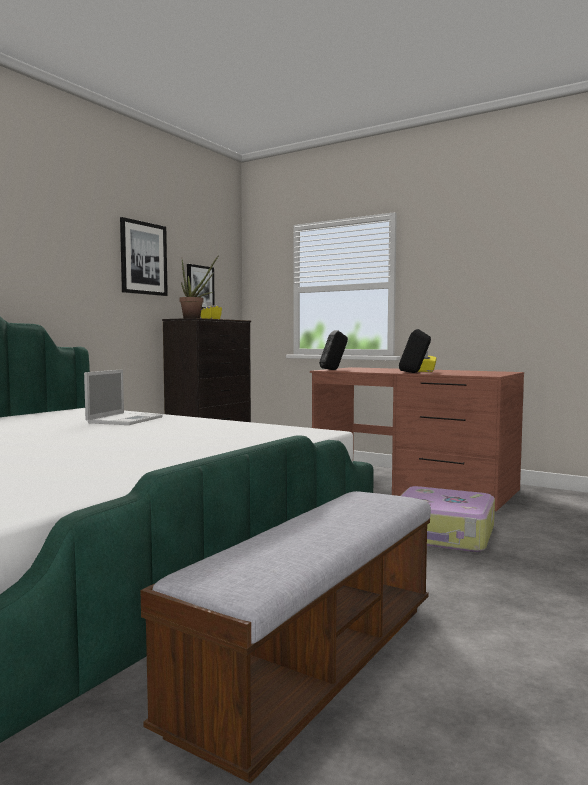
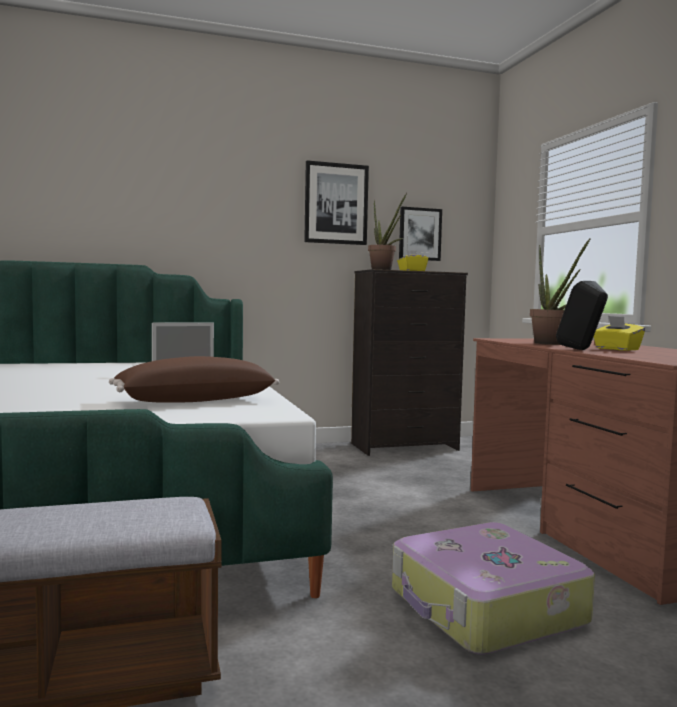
camera: 40 degrees right, 0 degrees up
(231, 433) = (194, 400): none -> brown pillow
(334, 370) = (509, 339): black speaker -> none
(376, 371) = (553, 344): none -> potted plant

